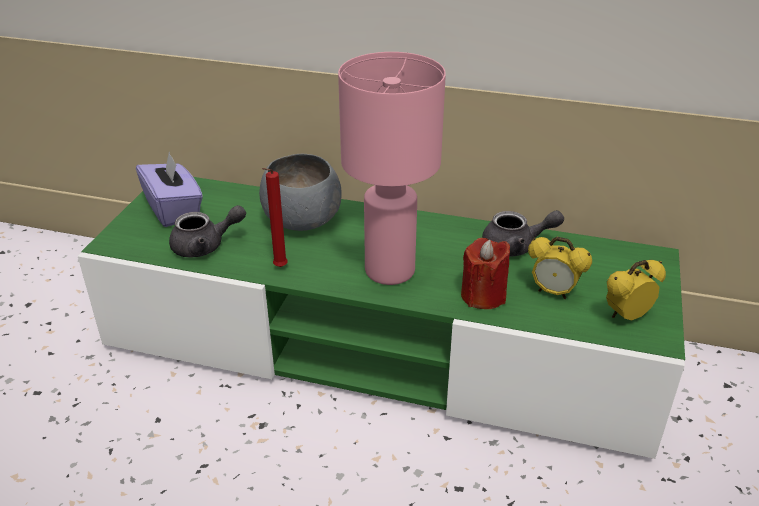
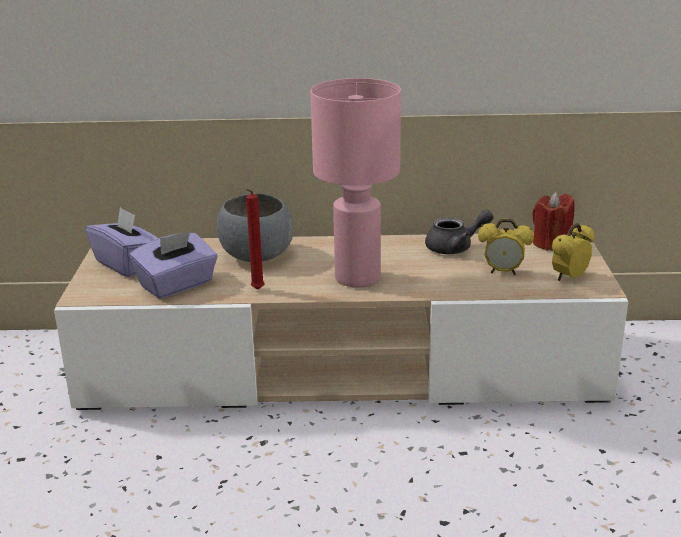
camera: 15 degrees left, 10 degrees down
(205, 246) = (177, 285): grey teapot -> purple tissue box
(379, 346) = (342, 368): green tv stand -> beige tv stand
(483, 296) = (447, 282): red candle -> red candle (551, 243)

